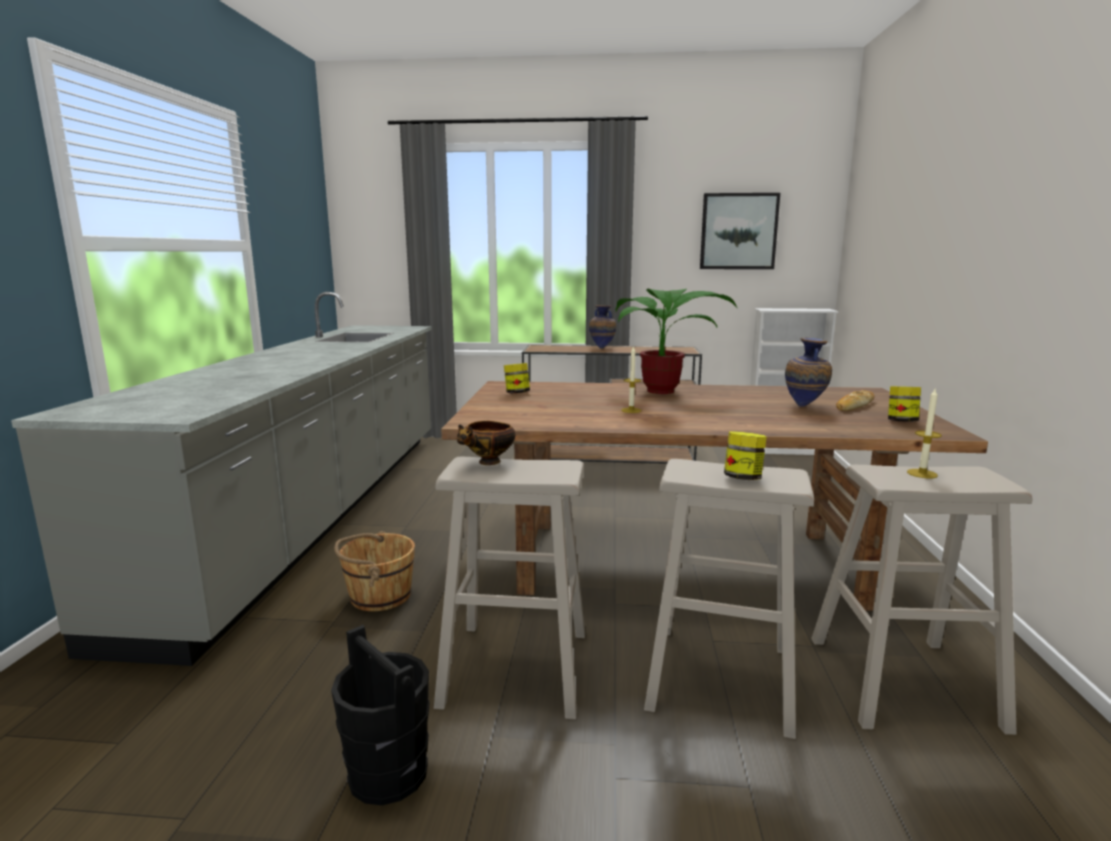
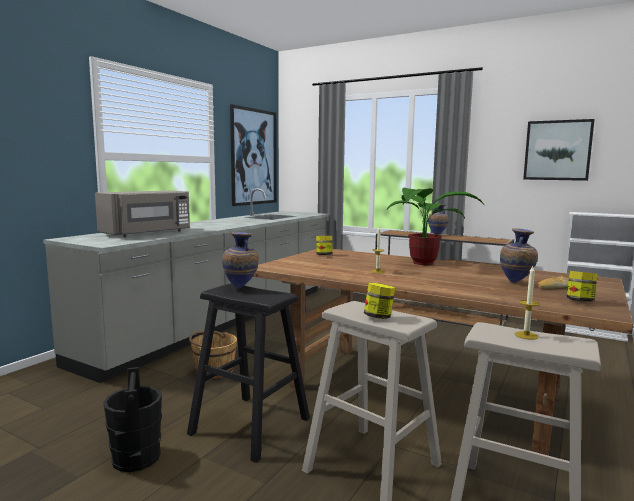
camera: 25 degrees right, 5 degrees down
(212, 385) = (148, 233): none -> grey microwave
(301, 239) = (254, 157): none -> picture
(488, 463) = (241, 288): bowl -> vase
(515, 668) = (249, 426): beige stool -> black stool

